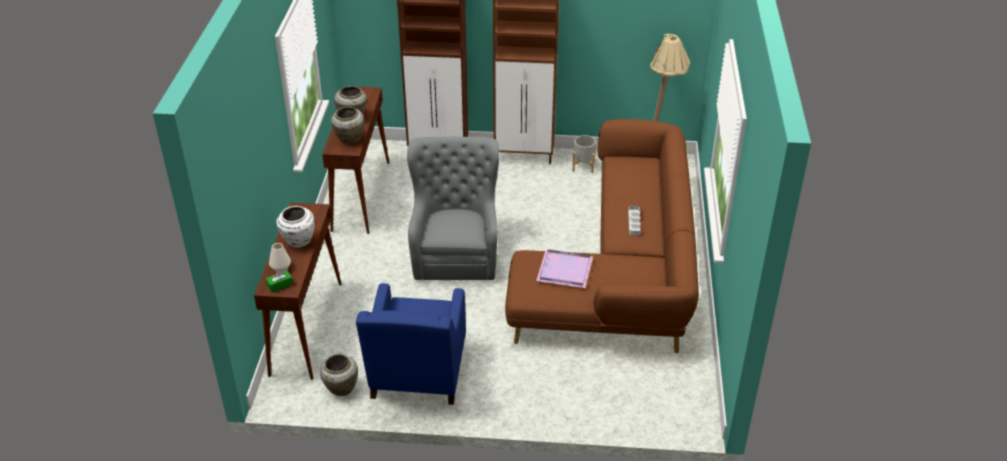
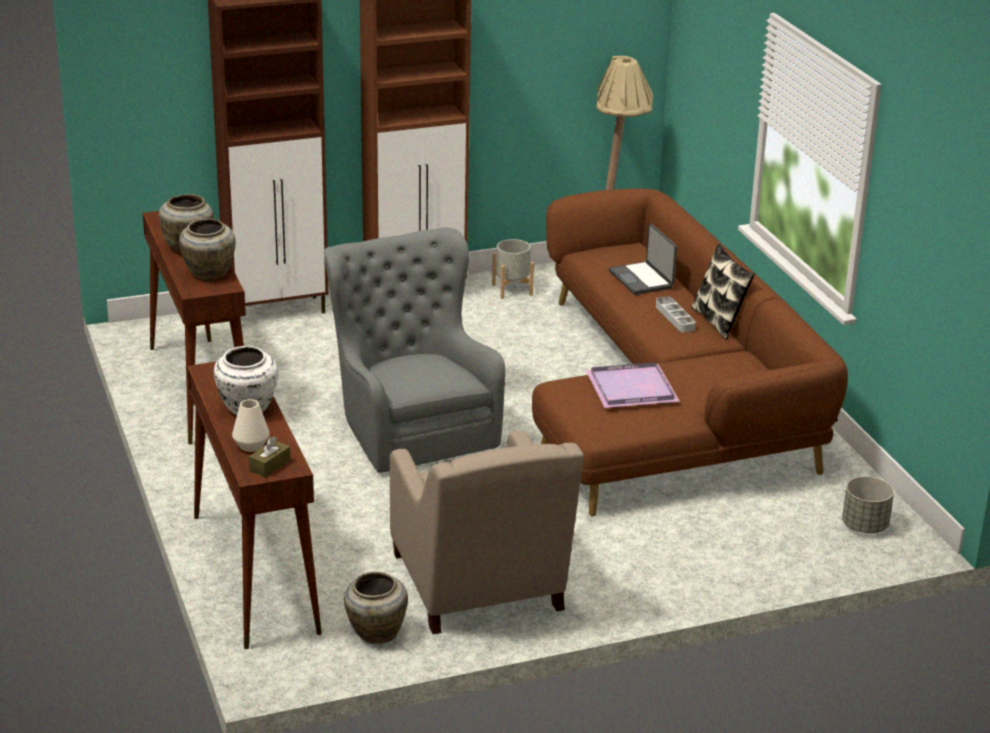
camera: 25 degrees left, 10 degrees down
(280, 285) = (270, 466): green tissue box -> brown tissue box
(417, 373) = (479, 586): blue armchair -> beige armchair
(635, 187) = (642, 279): none -> laptop
(661, 231) = (719, 321): none -> pillow
(677, 400) = (865, 526): none -> grey planter

